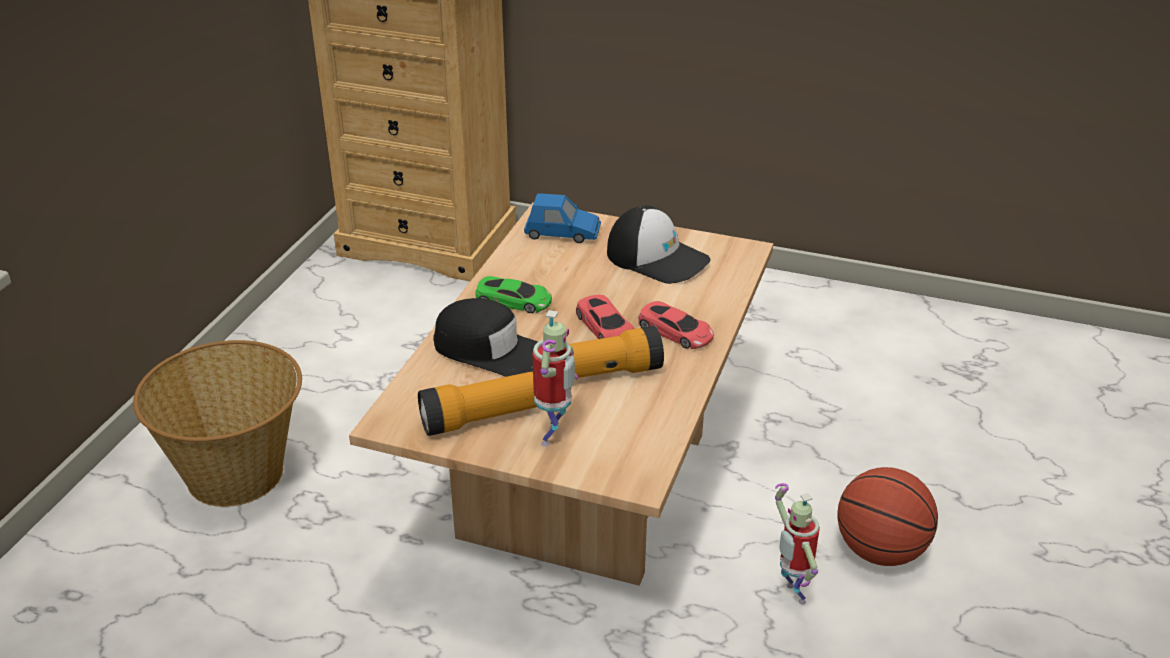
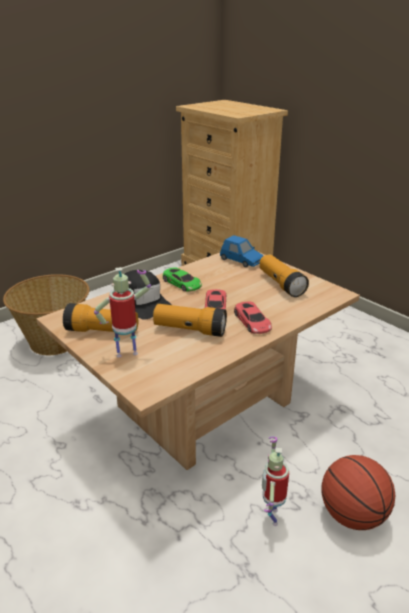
camera: 30 degrees right, 5 degrees down
(554, 437) = (127, 352): toy robot -> toy robot turned 150 degrees counterclockwise
(658, 258) = (281, 284): cap -> flashlight

